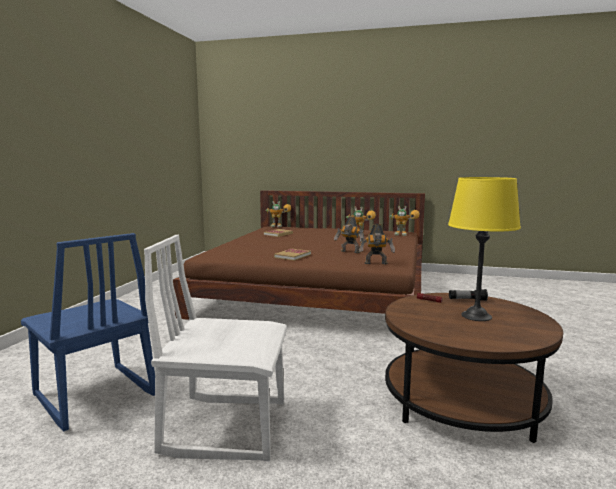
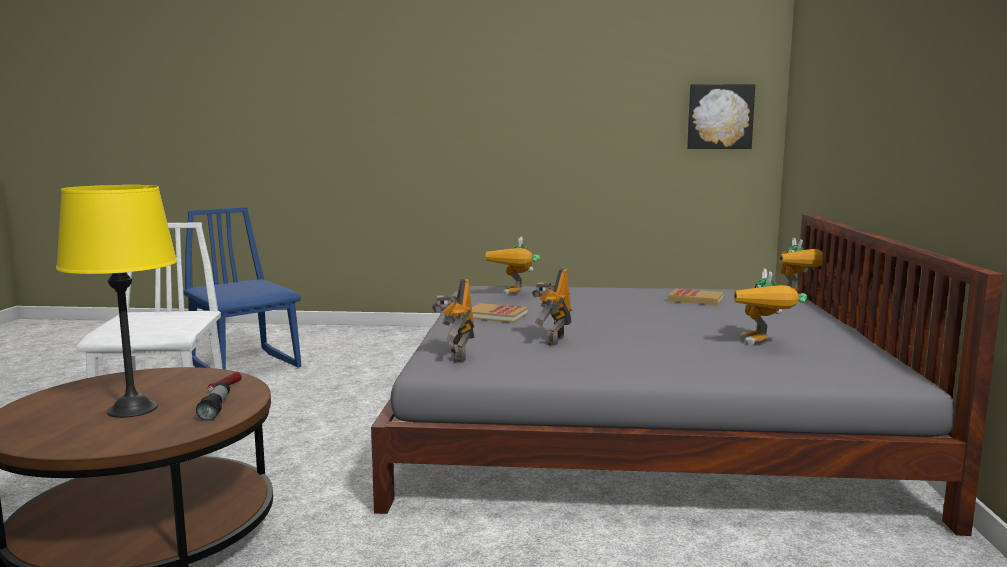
camera: 80 degrees right, 0 degrees up
(93, 396) = (246, 365): blue chair -> blue chair turned 105 degrees clockwise
(183, 143) = (720, 116): none -> picture
(319, 291) = (638, 422): brown bed -> grey bed
(406, 234) = (841, 378): toy robot -> toy robot (516, 295)

